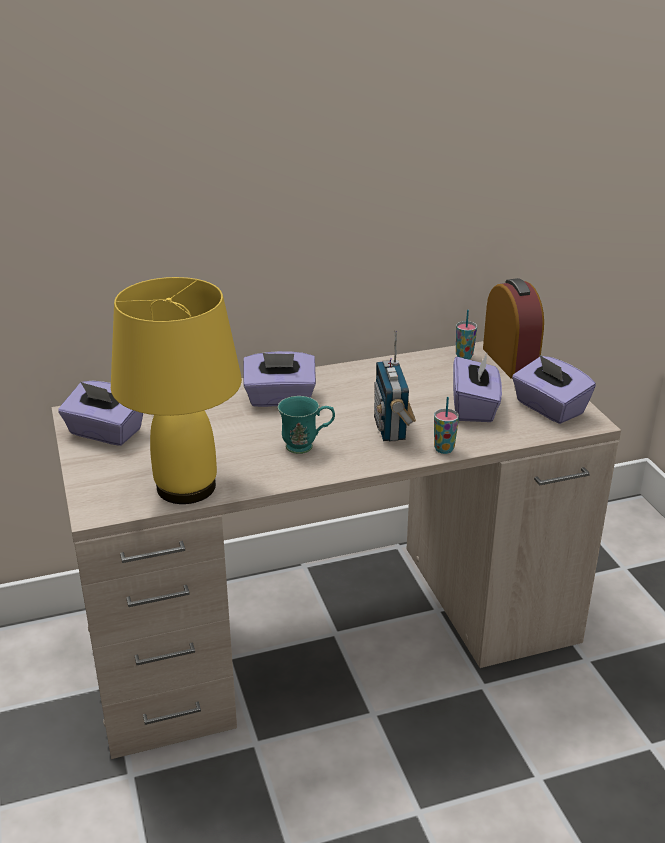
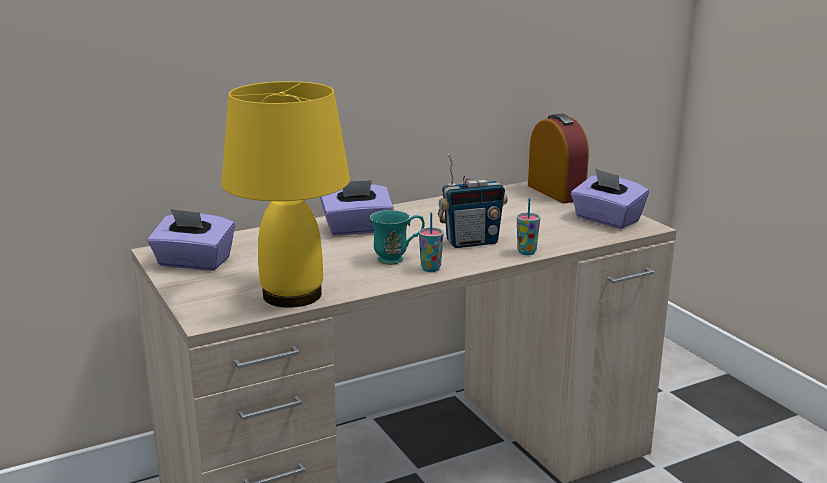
camera: 10 degrees left, 10 degrees down
(391, 429) = (471, 242): radio -> radio turned 90 degrees counterclockwise
(464, 356) = (514, 192): cup -> cup (430, 269)
(474, 408) = (540, 223): purple tissue box -> none

